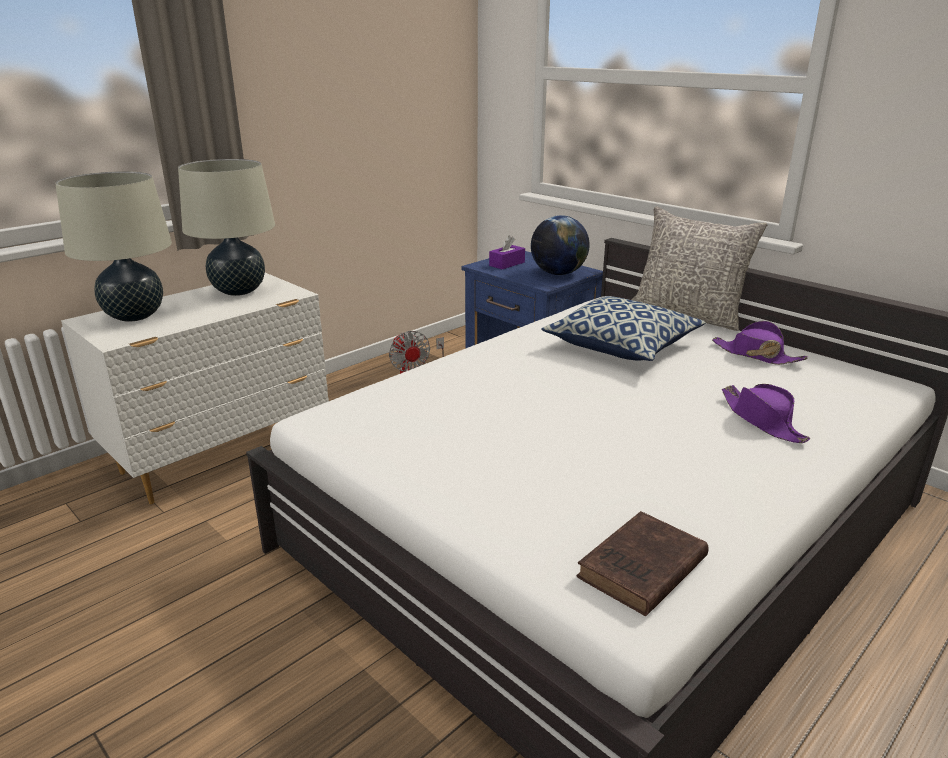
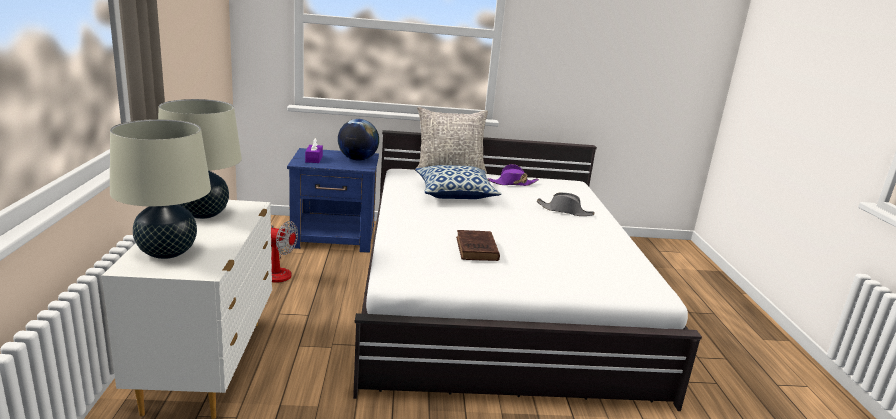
camera: 50 degrees left, 5 degrees down
(640, 569) = (632, 278): brown book -> brown book (477, 249)
(762, 420) = (565, 211): purple hat -> grey hat

